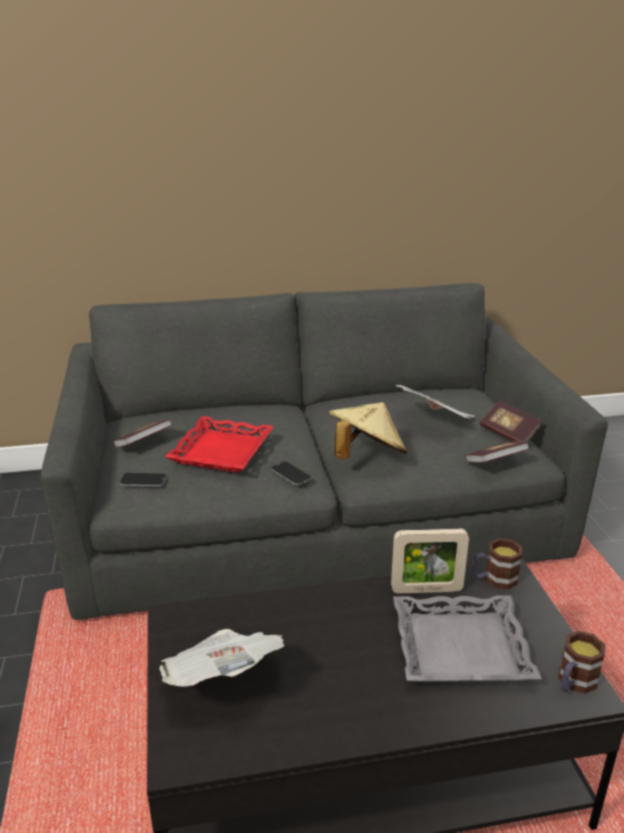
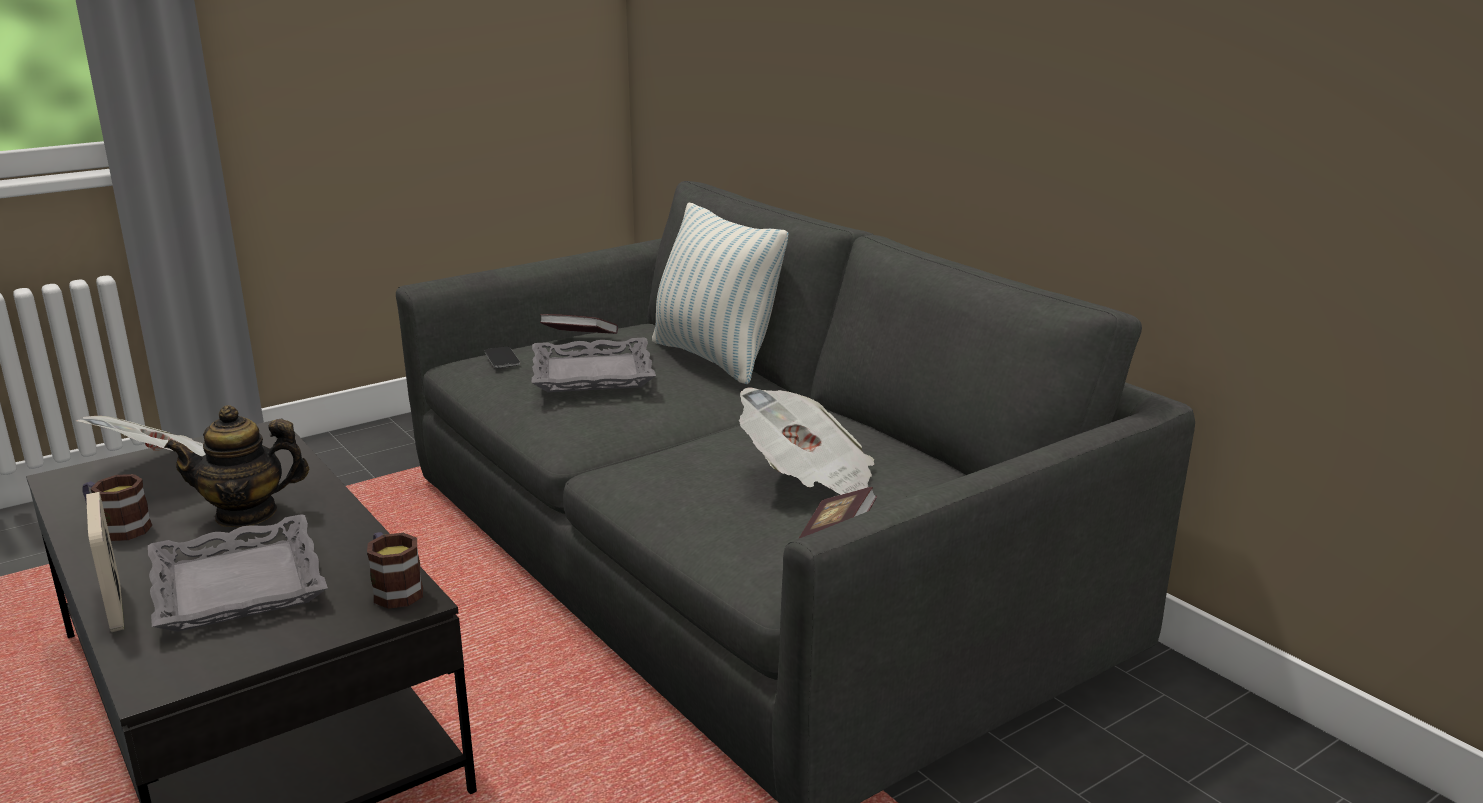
camera: 65 degrees right, 5 degrees down
(221, 451) = (593, 374): red tray -> grey tray
(233, 408) = (715, 358): none -> pillow
(290, 474) = (577, 423): phone -> none
(340, 637) = (246, 514): none -> teapot
(365, 456) = (658, 453): beige hat -> none
(426, 590) = (353, 548): picture frame -> picture frame (116, 608)
(495, 462) = (724, 546): book -> none
(573, 683) = (175, 671): mug -> mug (118, 528)

